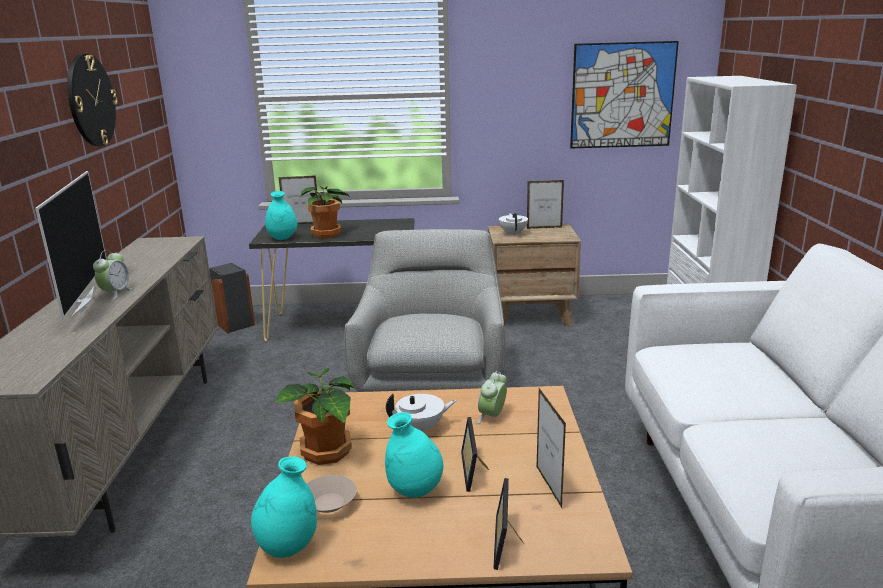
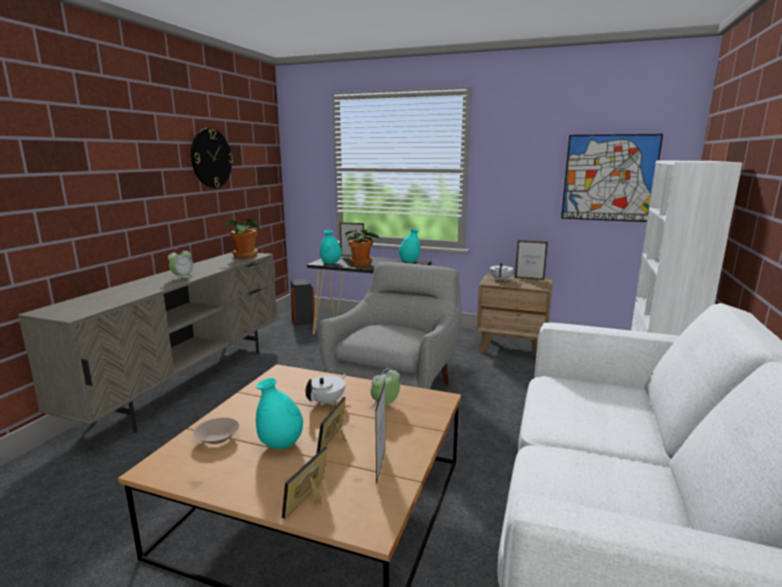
camera: 20 degrees right, 5 degrees down
(82, 301) = (159, 279): television -> none
(288, 547) = (165, 460): turquoise vase -> turquoise vase (409, 262)
(326, 452) = (249, 404): potted plant -> potted plant (245, 256)
(421, 428) = (327, 402): white teapot -> white teapot turned 60 degrees counterclockwise

